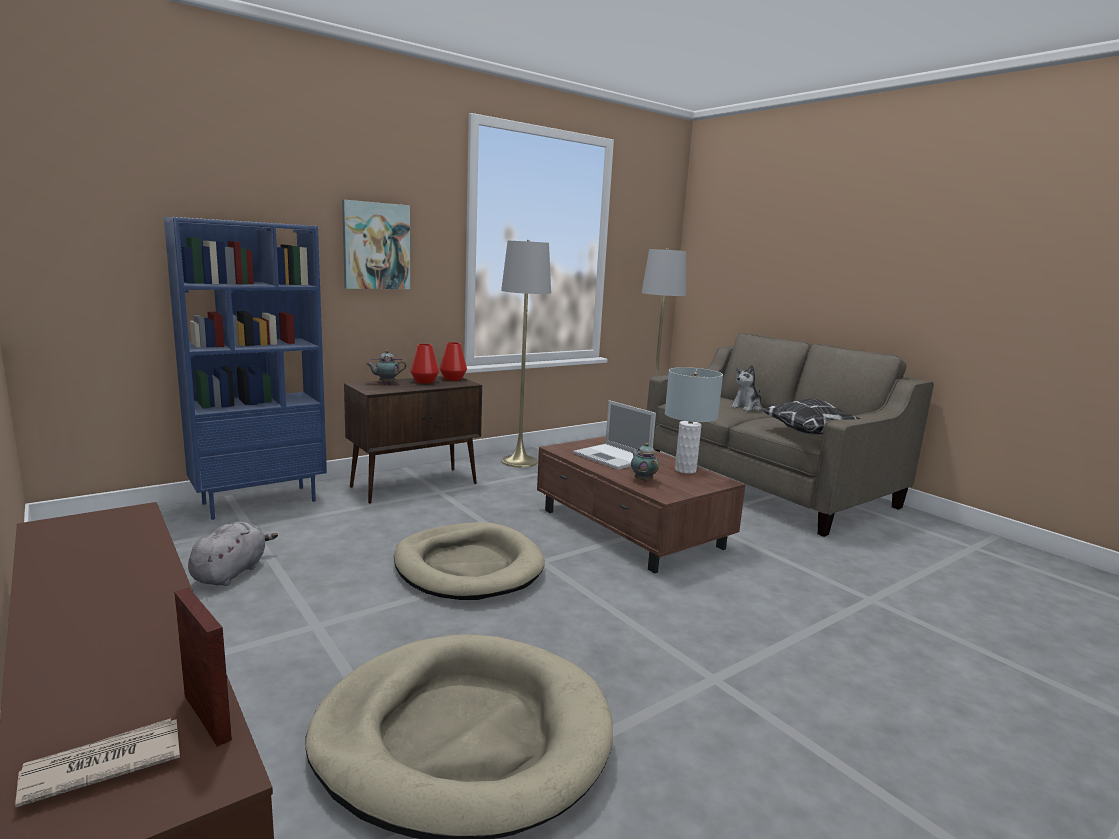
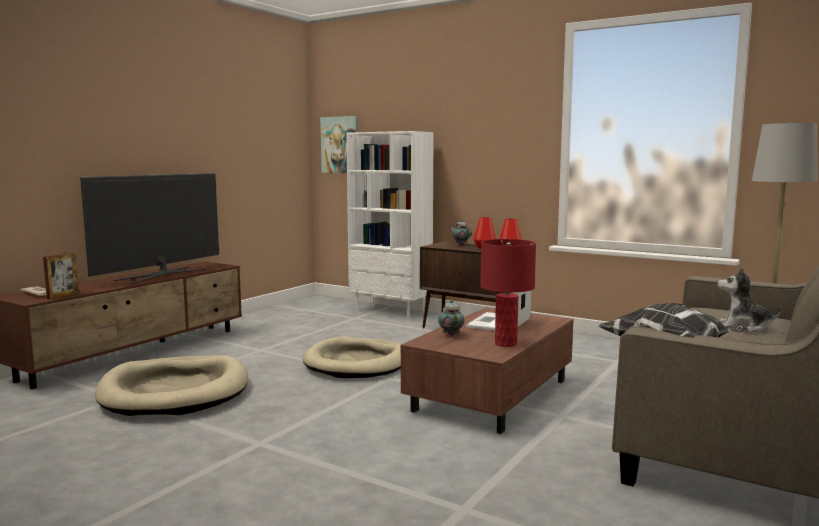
camera: 70 degrees right, 5 degrees down
(115, 576) = (162, 274): none -> television
(231, 572) = (301, 327): grey plush toy -> none
(260, 501) = (391, 311): blue bookcase -> white bookcase
(376, 246) = (485, 143): picture -> picture (340, 145)
(519, 461) = (582, 344): grey floor lamp -> none
(642, 480) = (450, 335): teapot -> teapot turned 60 degrees counterclockwise
(685, 470) = (506, 344): grey table lamp -> red table lamp

